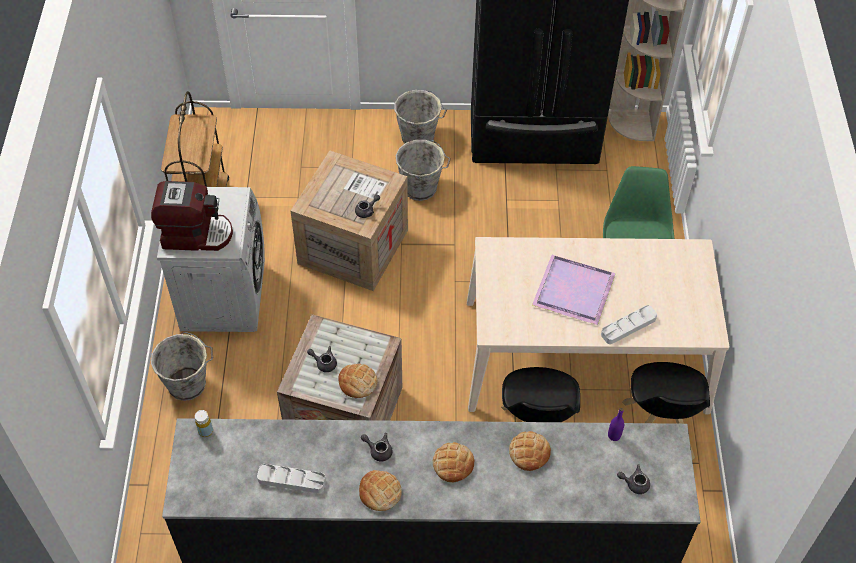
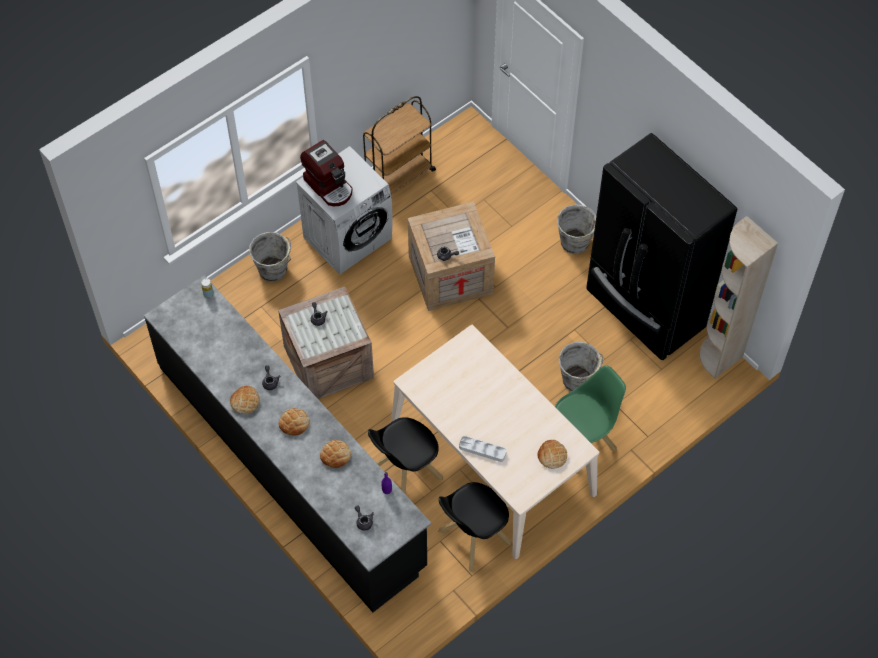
camera: 50 degrees right, 5 degrees up
(291, 480) = (215, 355): grey tray -> none
(357, 382) = (320, 344): bread -> bread (552, 456)
(421, 188) = (534, 276): grey bucket -> grey bucket (577, 381)
(572, 291) = (480, 403): purple tray -> none

